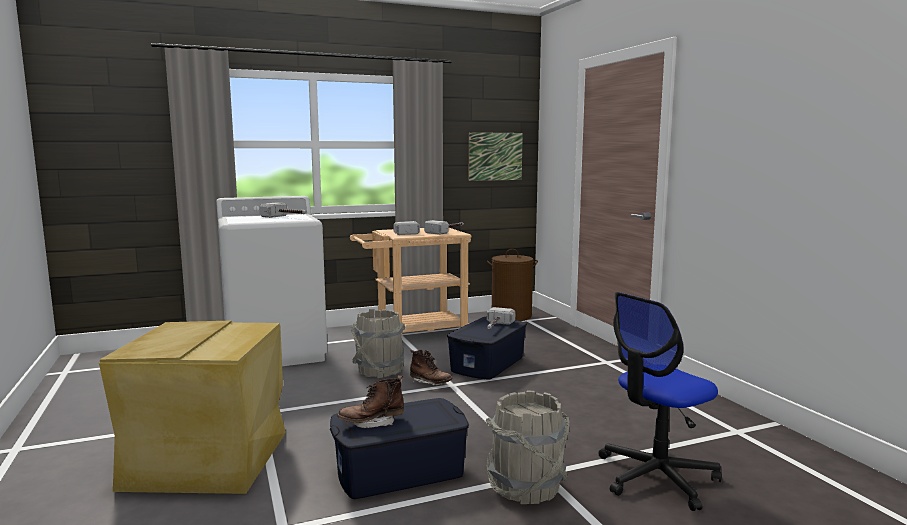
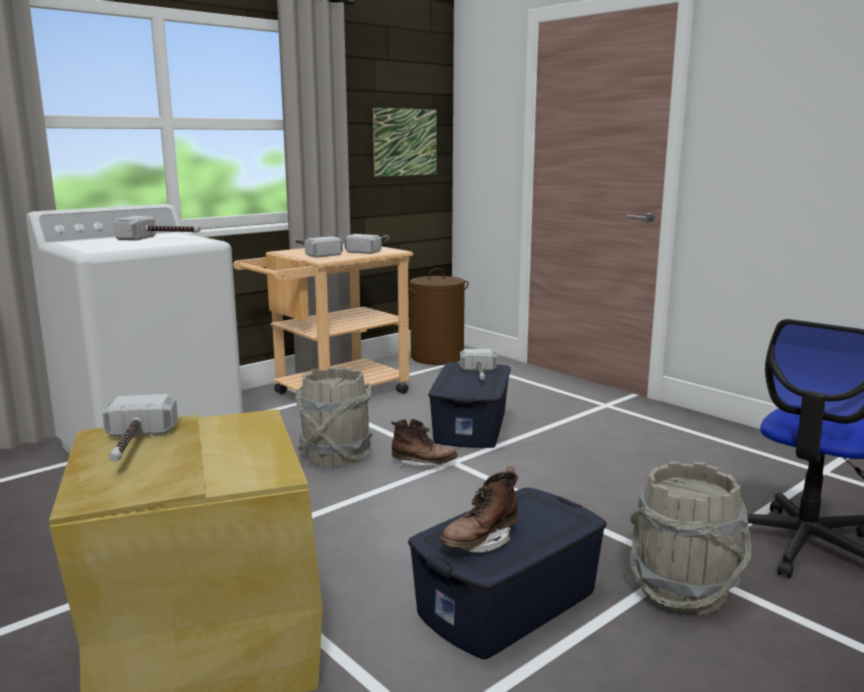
camera: 20 degrees left, 5 degrees up
(177, 332) = (132, 446): none -> hammer

